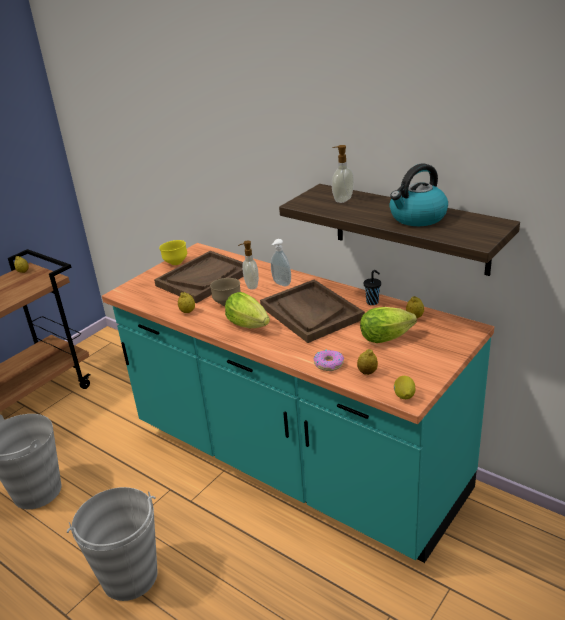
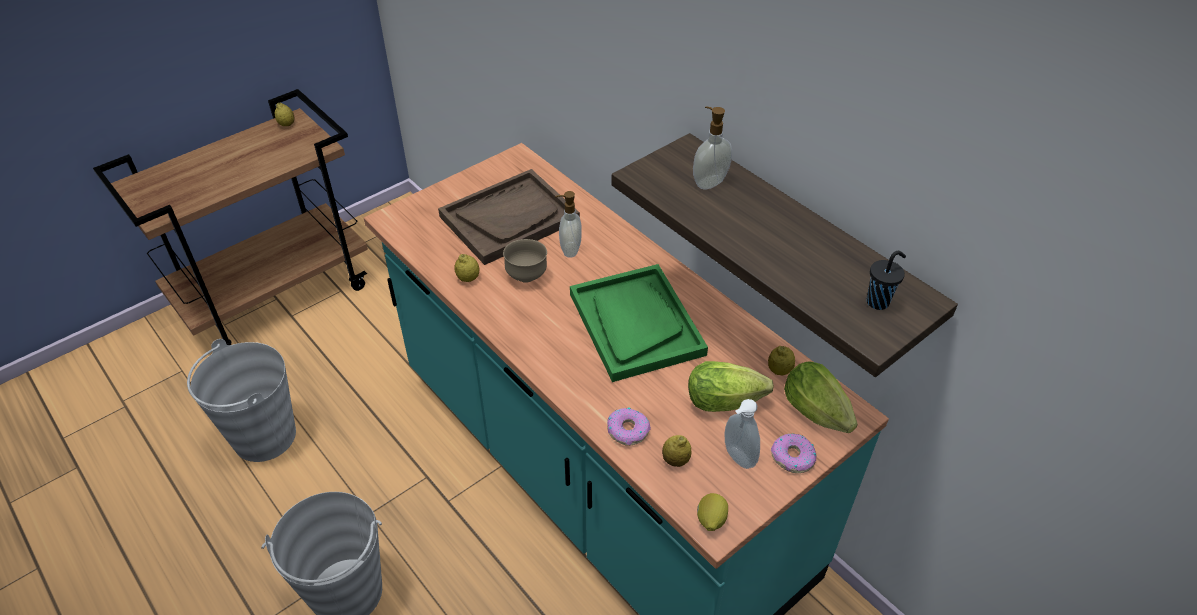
camera: 10 degrees right, 15 degrees up
(175, 263) = (479, 178): yellow bowl -> none
(250, 326) = (544, 329): lettuce -> lettuce (819, 415)
(280, 284) = (612, 256): soap dispenser -> soap dispenser (737, 458)
(311, 312) = (635, 324): brown tray -> green tray
(373, 302) = (730, 325): black cup -> black cup (878, 301)
(417, 218) = (804, 254): kettle -> none
(443, 356) = (792, 457): none -> donut

